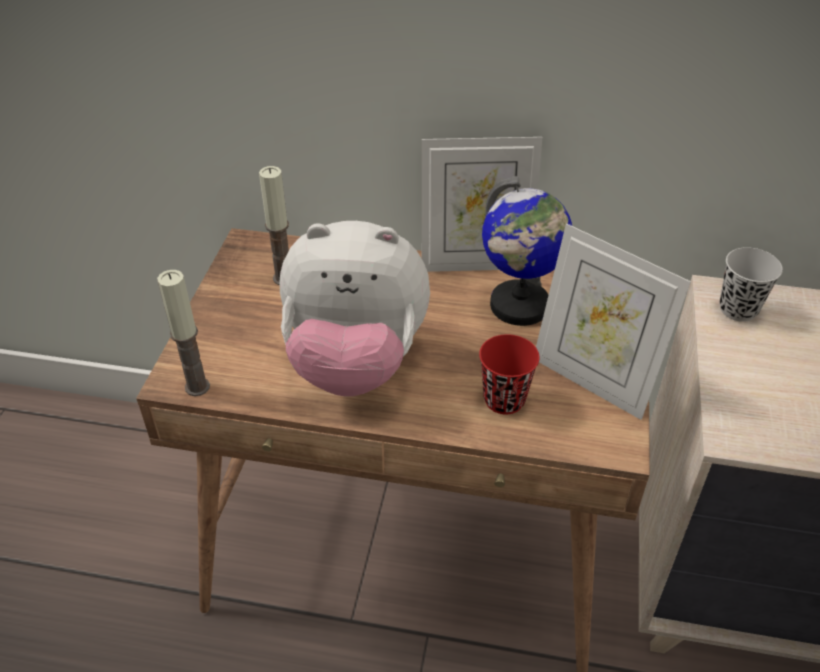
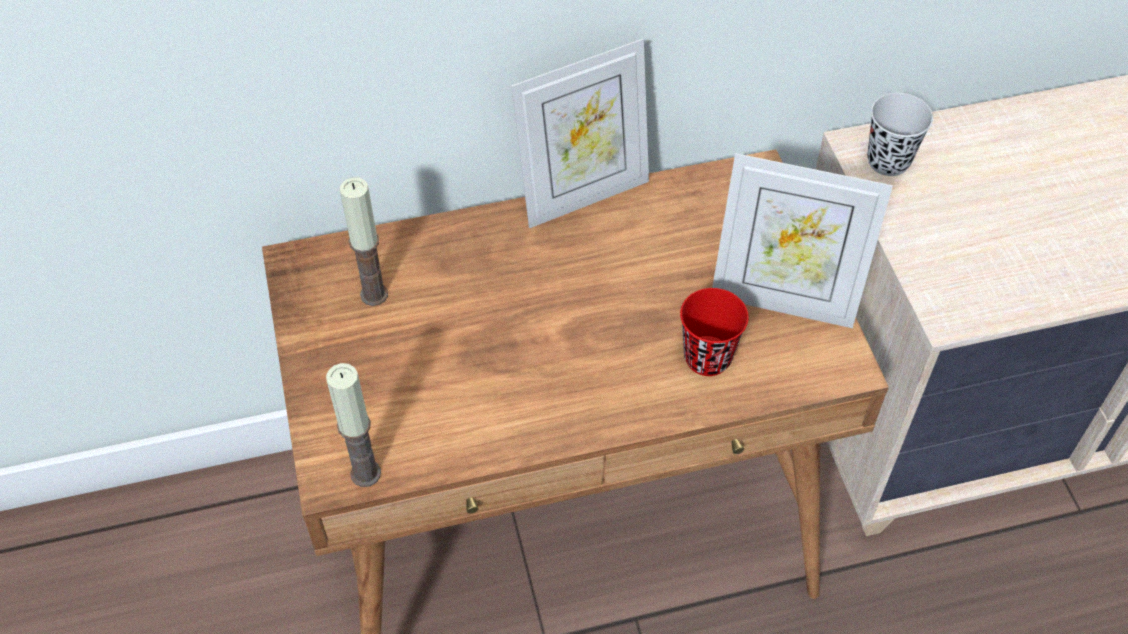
camera: 25 degrees left, 10 degrees up
(355, 363) = (525, 374): plush toy -> none
(519, 306) = (661, 235): globe -> none

